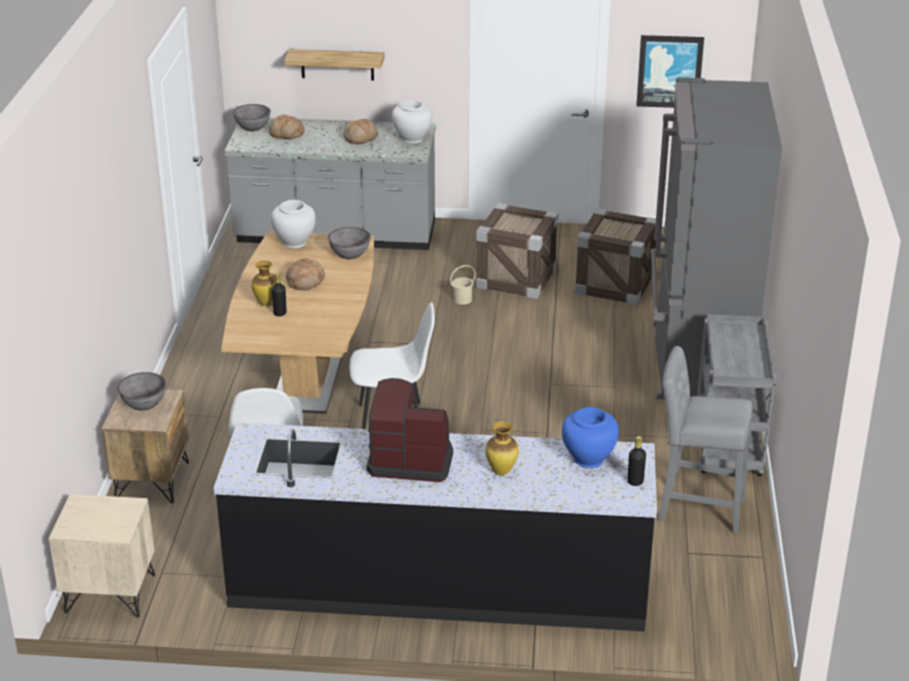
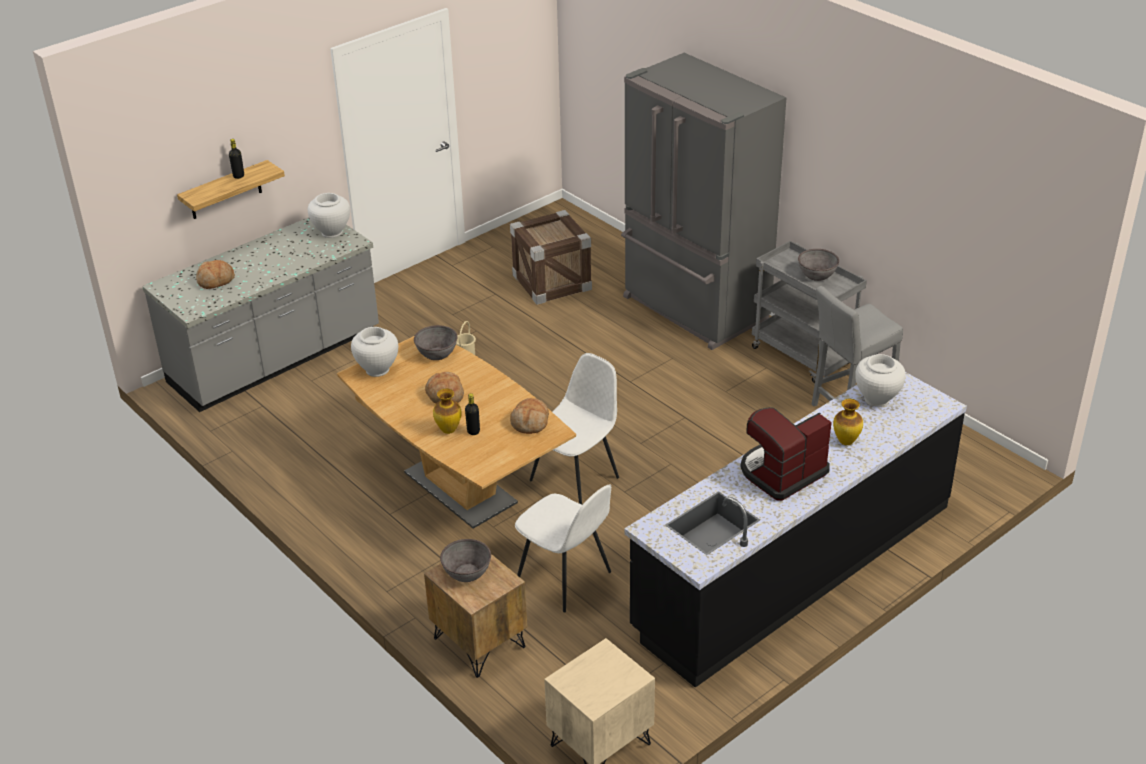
camera: 45 degrees left, 5 degrees up
(252, 127) = (172, 289): grey bowl -> grey bowl (817, 275)
(360, 138) = (288, 252): bread -> bread (530, 422)
(516, 278) = (476, 316): crate -> none
(588, 459) = (877, 399): blue vase -> white vase
(635, 482) = (925, 395): black bottle -> black bottle (238, 176)
(669, 71) = (501, 79): picture -> none

